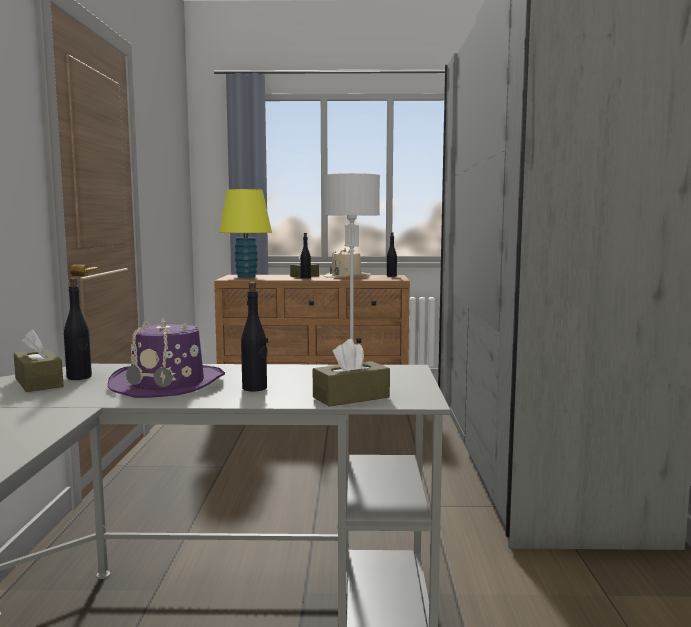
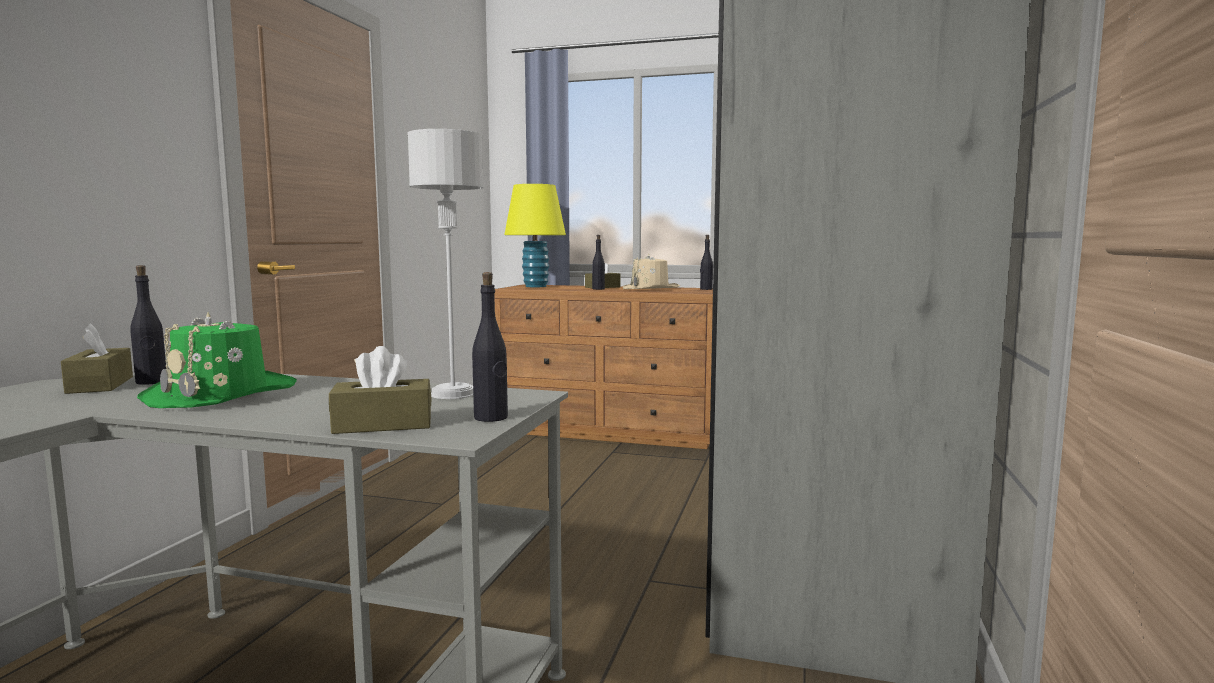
camera: 15 degrees right, 0 degrees up
(169, 383) = (222, 394): purple hat -> green hat
(255, 388) = (298, 406): black bottle -> black bottle (491, 418)

